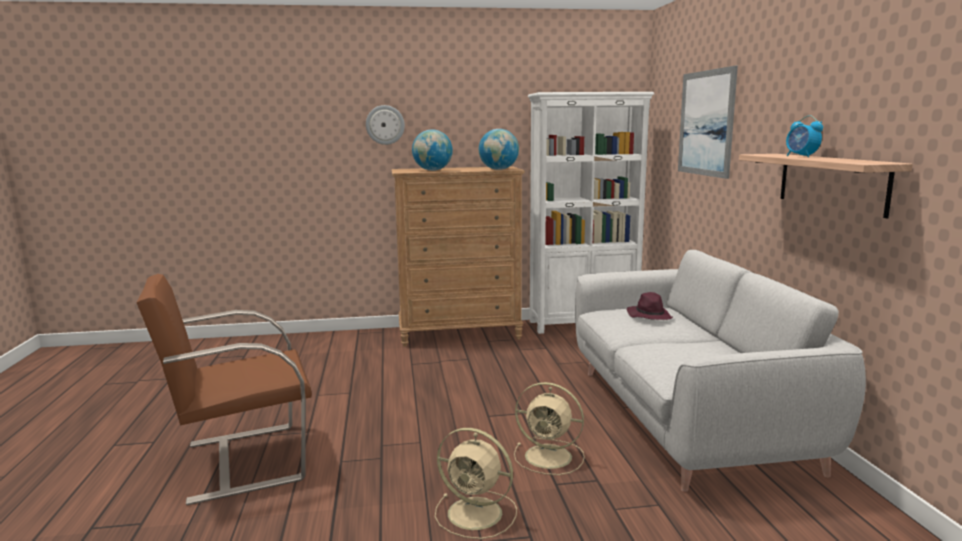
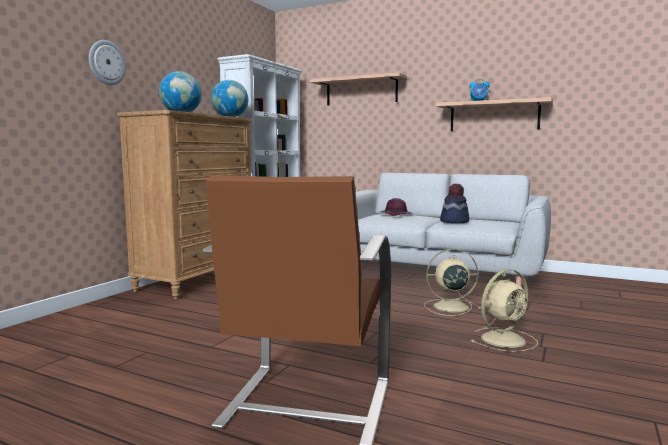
camera: 55 degrees left, 5 degrees down
(550, 457) = (449, 307): beige fan -> beige fan turned 150 degrees counterclockwise
(661, 348) = (454, 221): none -> hat
(706, 123) = (361, 91): picture -> shelf

